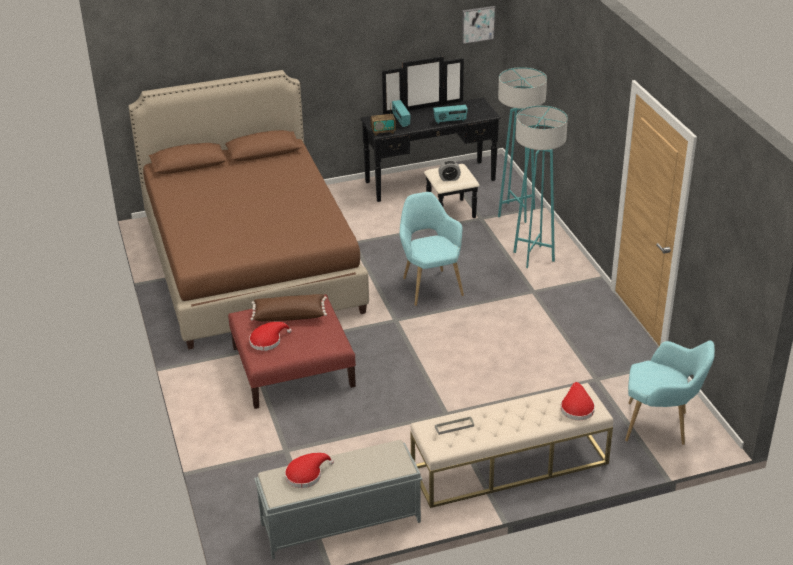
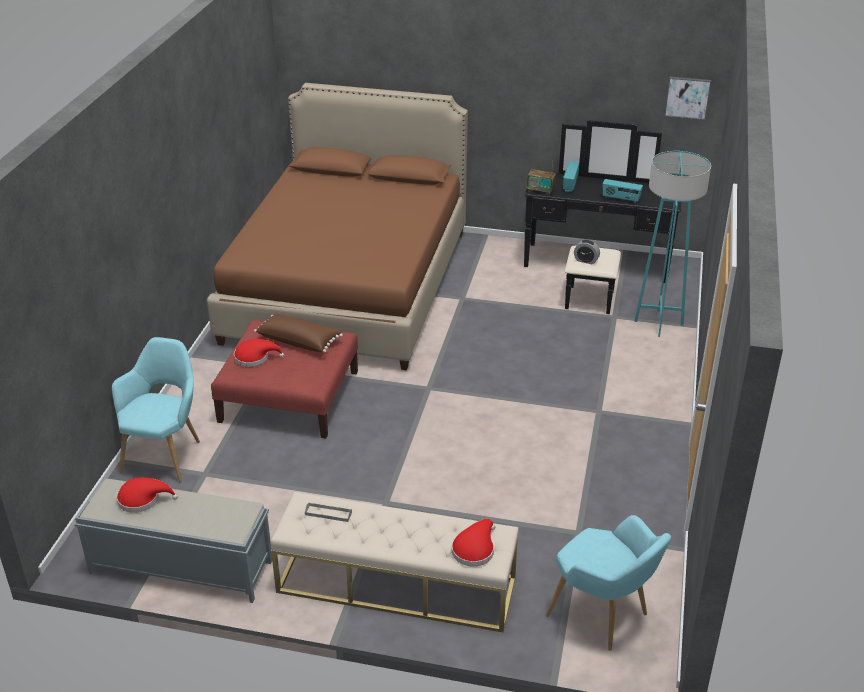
camera: 30 degrees right, 0 degrees up
(430, 285) = (496, 365): turquoise armchair -> turquoise armchair (166, 454)
(533, 256) = (634, 375): turquoise floor lamp -> none

